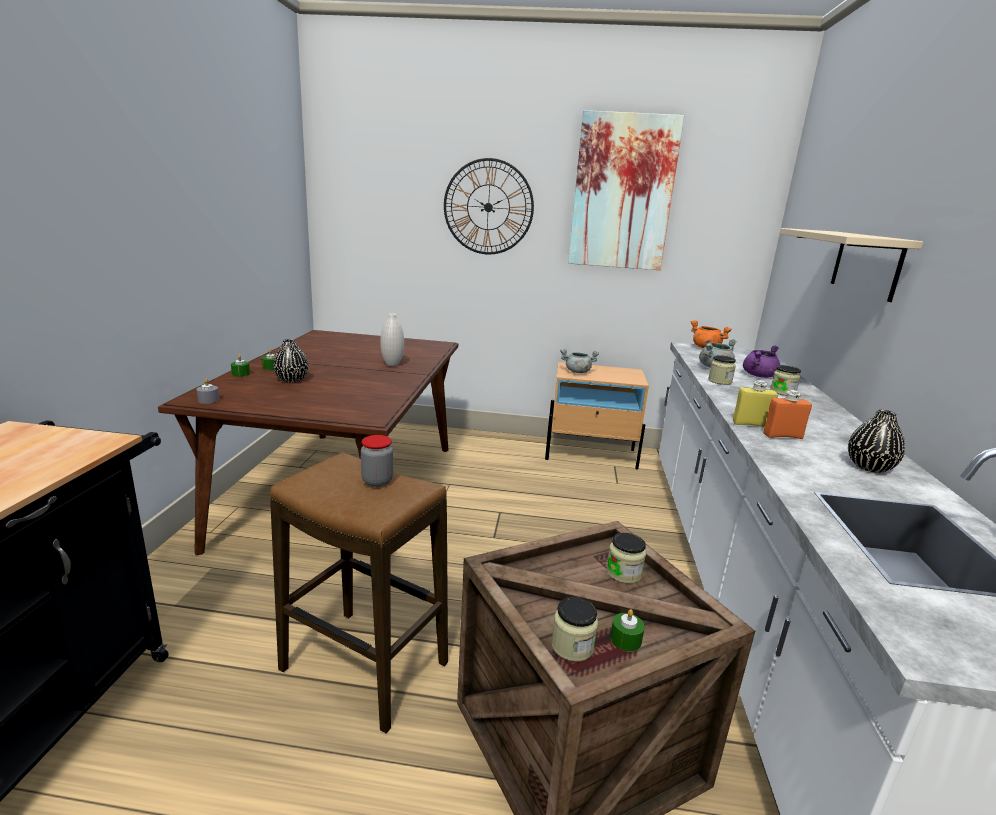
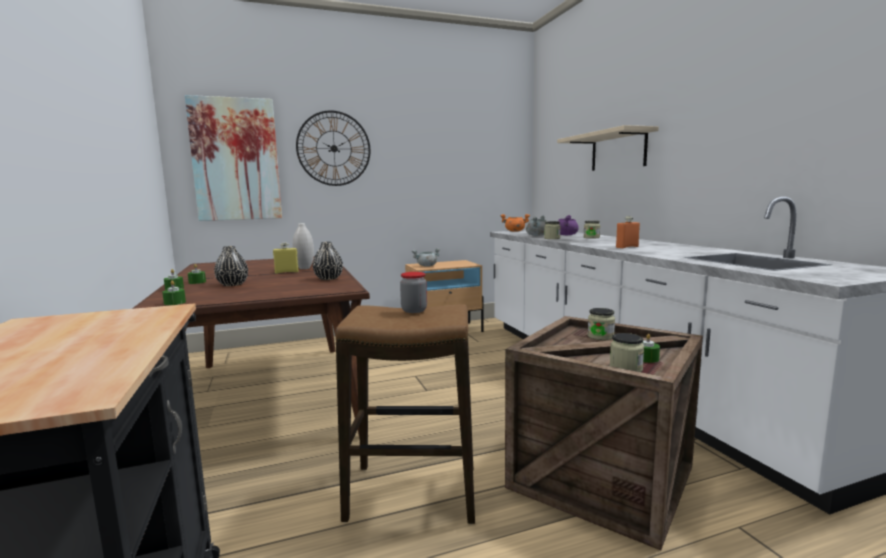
camera: 25 degrees left, 10 degrees down
(208, 400) = (175, 303): grey candle -> green candle
(622, 193) = (432, 133): picture -> picture (236, 159)
(751, 424) = (603, 246): yellow bottle -> yellow bottle (286, 272)
(869, 467) = (686, 249): black vase -> black vase (328, 278)

